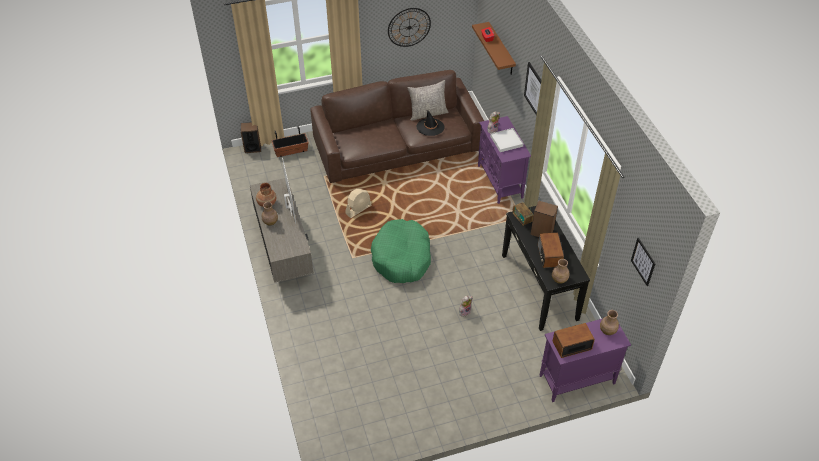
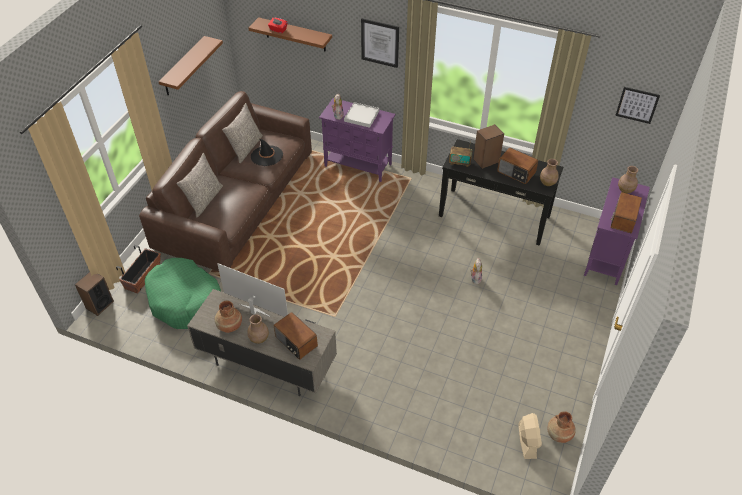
camera: 50 degrees left, 0 degrees up
(283, 240) = (296, 342): none -> radio
(358, 209) = (281, 275): beige fan -> beige fan (527, 441)
(361, 127) = (204, 200): none -> grey pillow
(373, 438) = (559, 434): none -> brown vase
(402, 258) = (372, 281): green dog bed -> green dog bed (186, 301)
(409, 27) = (184, 67): wall clock -> brown shelf

